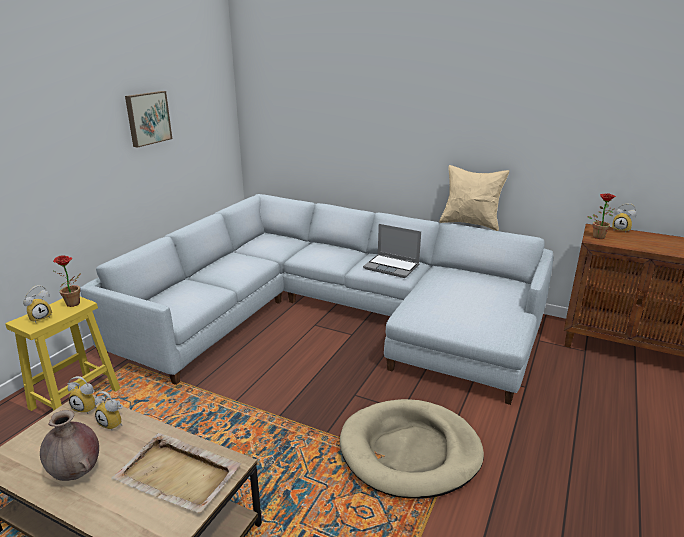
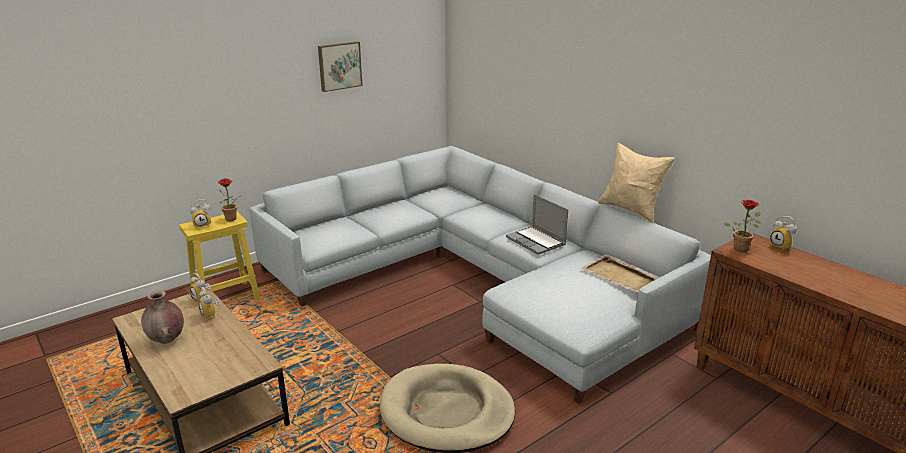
camera: 25 degrees right, 0 degrees up
(178, 475) = (225, 360): beige tray -> beige tray (620, 276)

